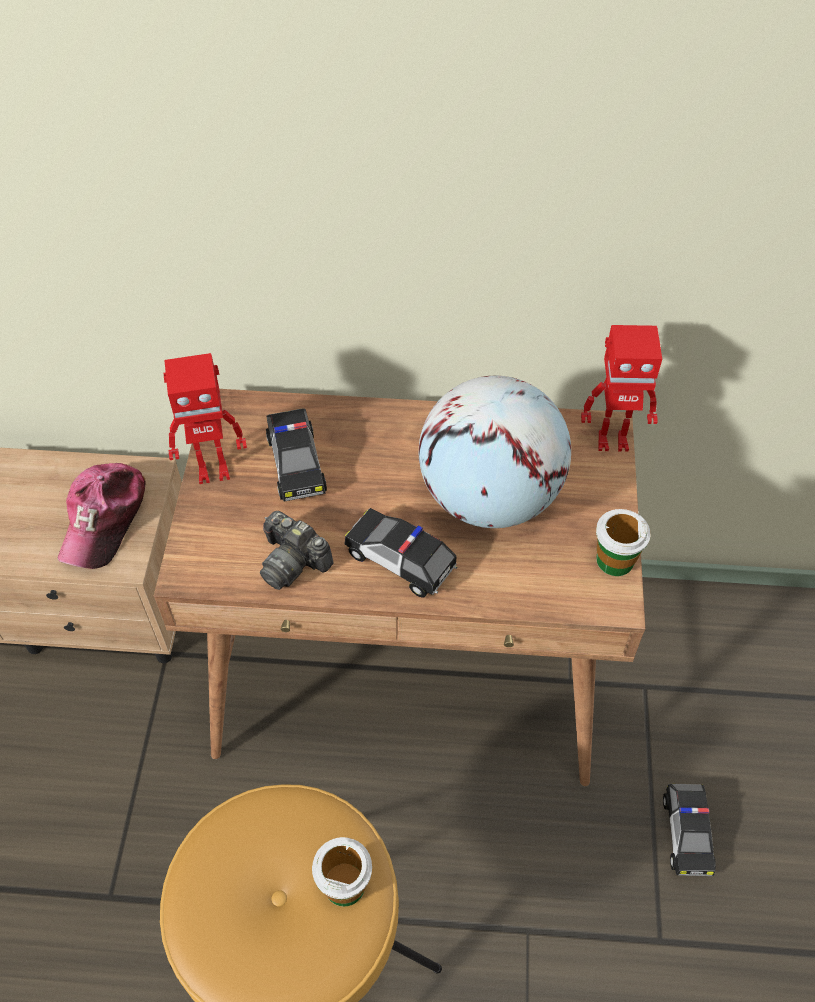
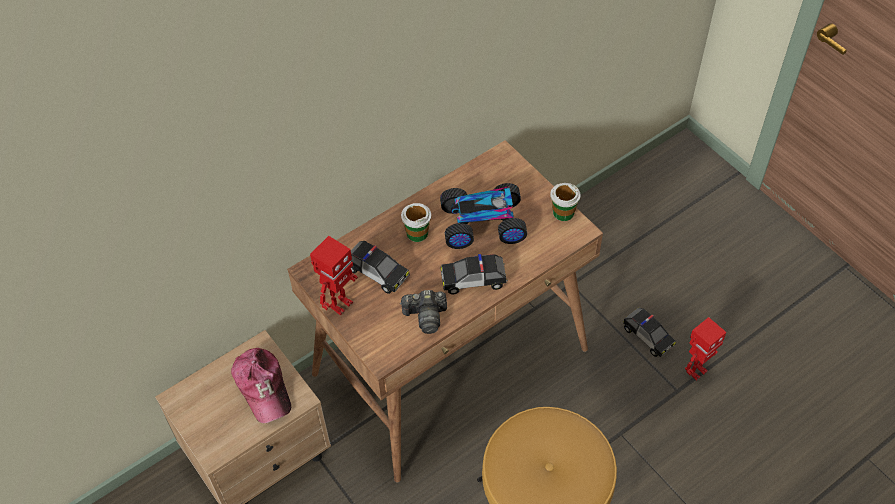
camera: 40 degrees left, 0 degrees up
(344, 884) = (572, 437): cup -> cup (417, 233)
(490, 496) = (482, 223): globe -> toy car
(612, 440) = (509, 159): toy robot -> toy robot (696, 371)

